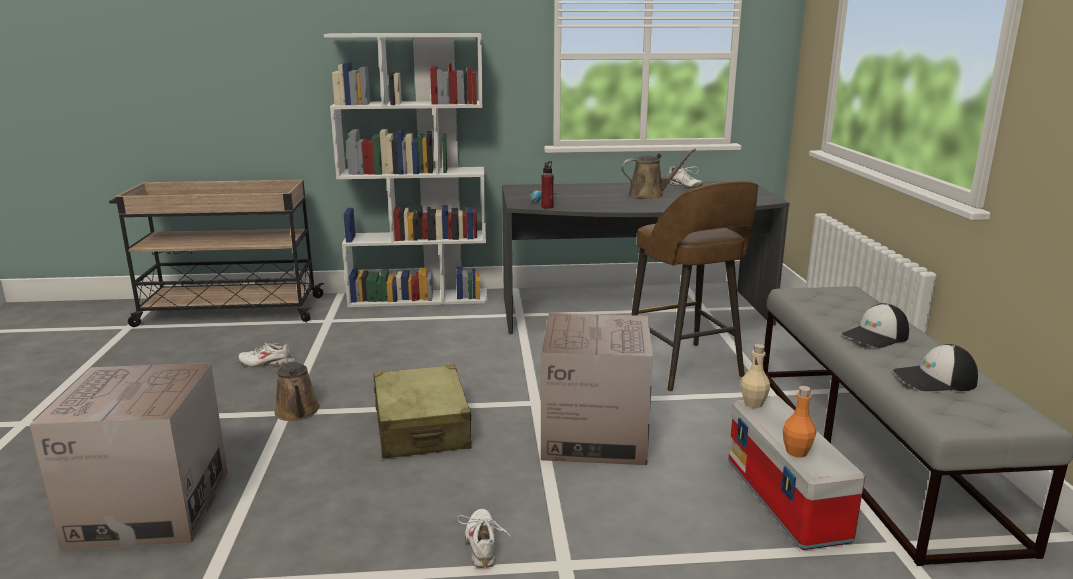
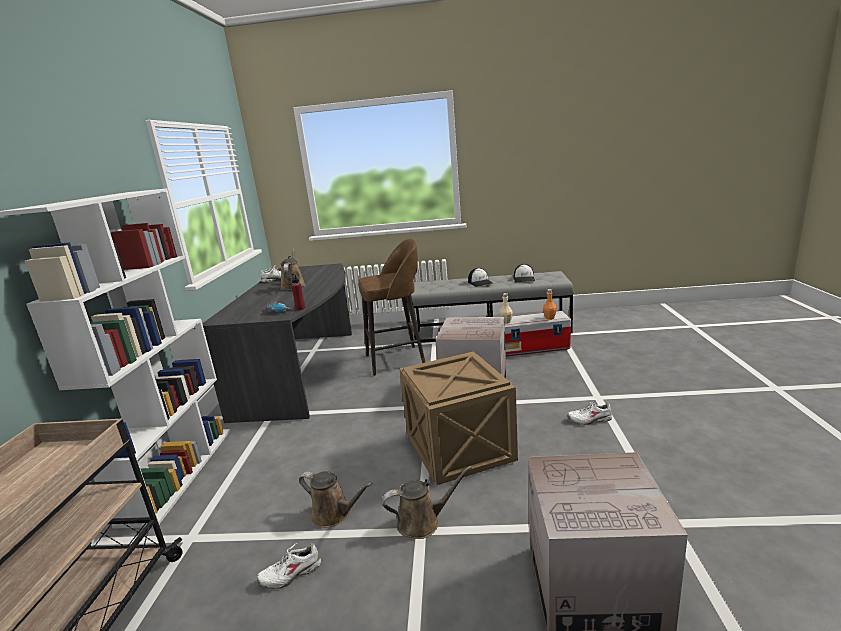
camera: 80 degrees left, 0 degrees up
(265, 363) = (291, 573): white shoe -> white shoe turned 60 degrees clockwise
(331, 369) = (334, 513): none -> brown watering can
(422, 428) = (460, 449): beige suitcase -> crate

